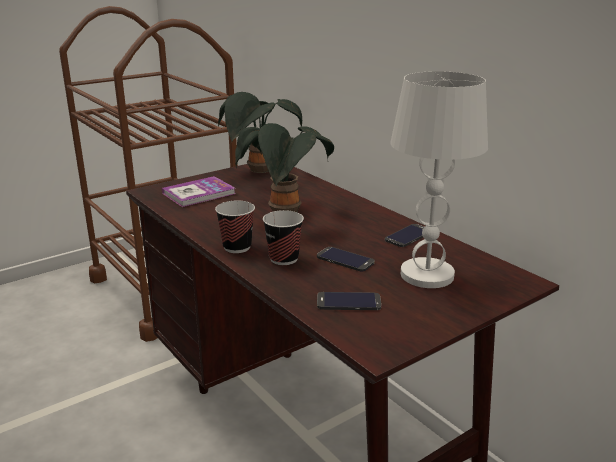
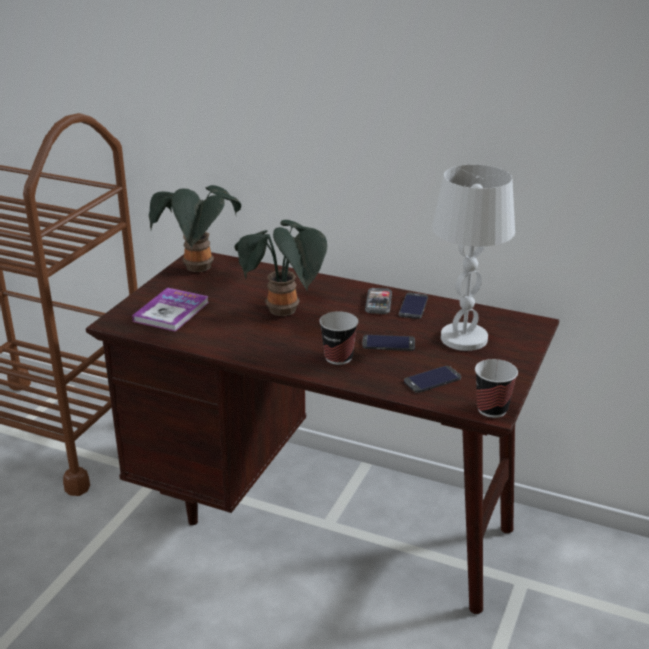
camera: 30 degrees left, 5 degrees up
(237, 247) = (284, 358): cup -> cup (492, 409)
(378, 225) = (378, 302): none -> phone

